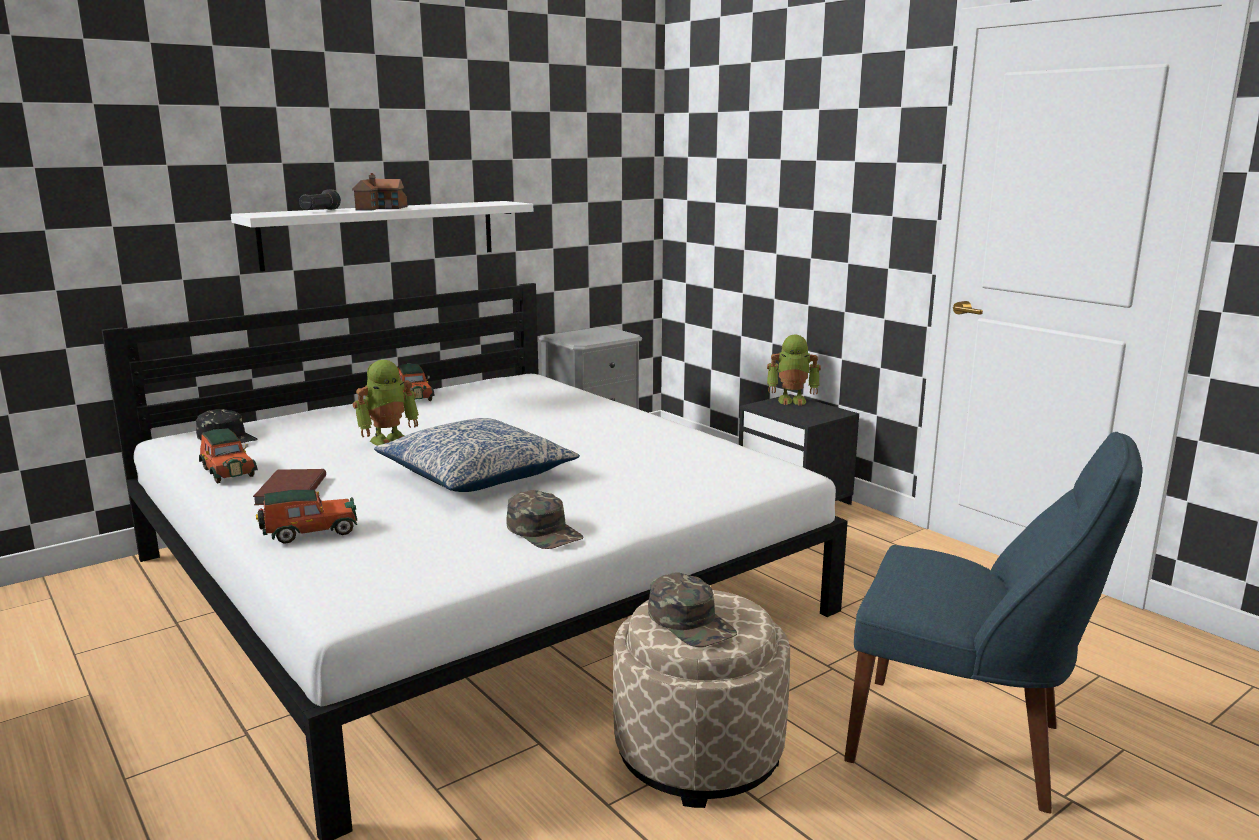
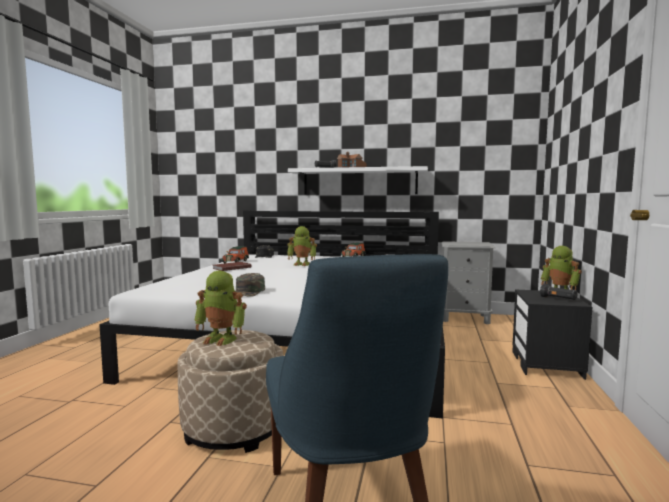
camera: 50 degrees right, 10 degrees down
(308, 532) = (197, 275): toy car -> none
(476, 475) = (291, 276): pillow -> none
(691, 622) = (221, 339): green cap -> toy robot
(812, 410) = (558, 299): none -> black flashlight

